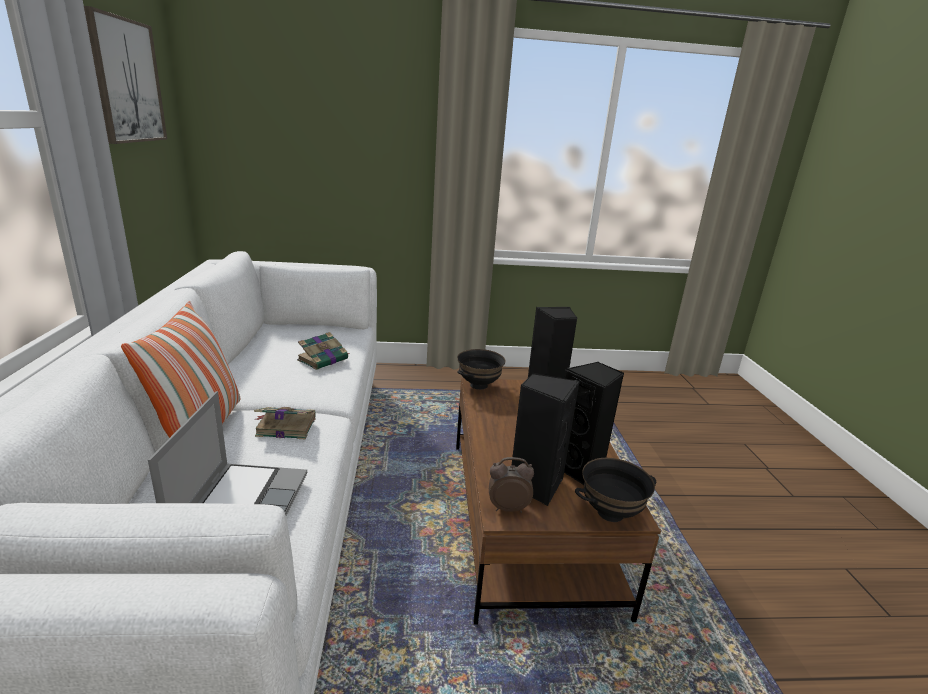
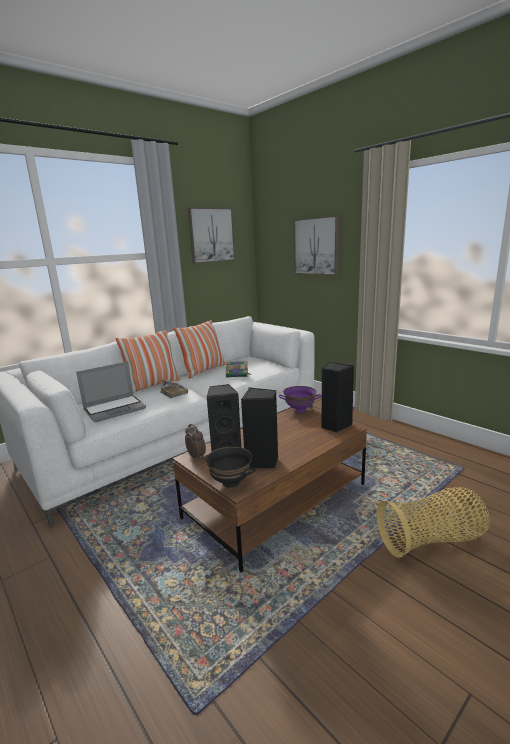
camera: 55 degrees right, 5 degrees down
(244, 370) = (203, 370): none -> pillow
(339, 127) = (316, 246): none -> picture
(478, 385) = (300, 410): black bowl -> purple bowl
(675, 473) = (431, 540): none -> basket

